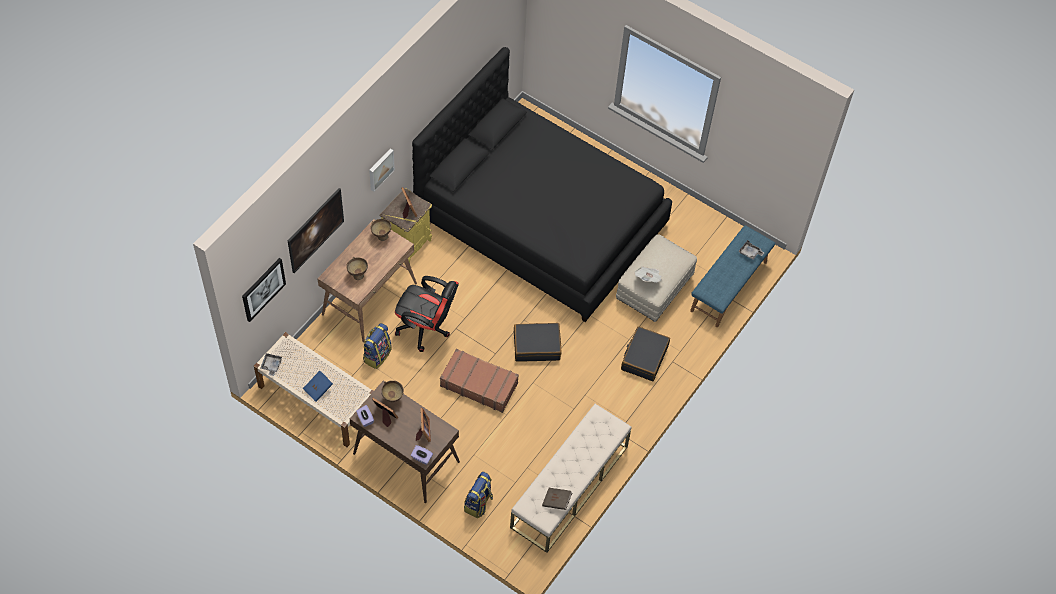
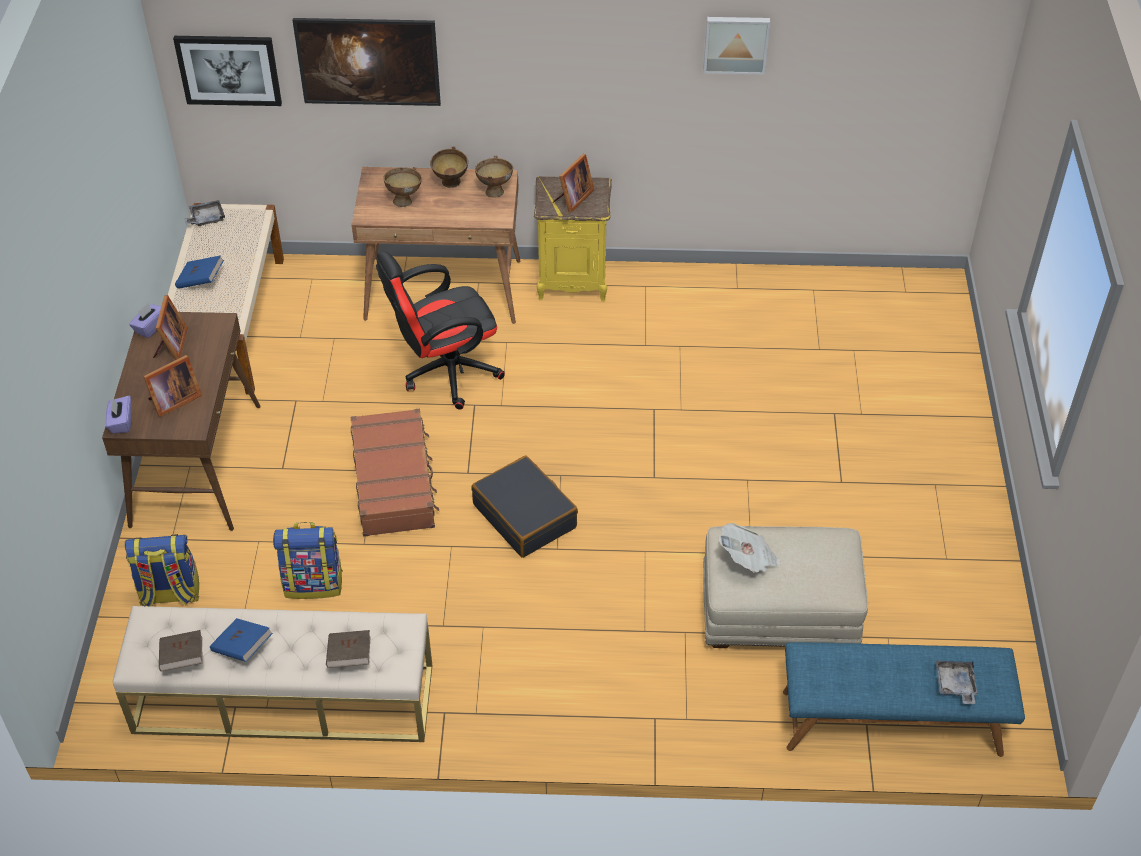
camera: 60 degrees right, 10 degrees down
(377, 355) = (354, 345): backpack -> backpack (314, 583)
(380, 169) = (550, 78): picture -> picture (736, 43)
(393, 399) = (210, 339): brown bowl -> brown bowl (450, 184)
(427, 330) = (443, 375): black office chair -> black office chair turned 75 degrees clockwise
(540, 220) = (765, 401): black bed -> none
(567, 477) = (243, 648): none -> blue book
(599, 441) = (349, 657): none -> brown book
(644, 357) = (626, 672): black suitcase -> none

